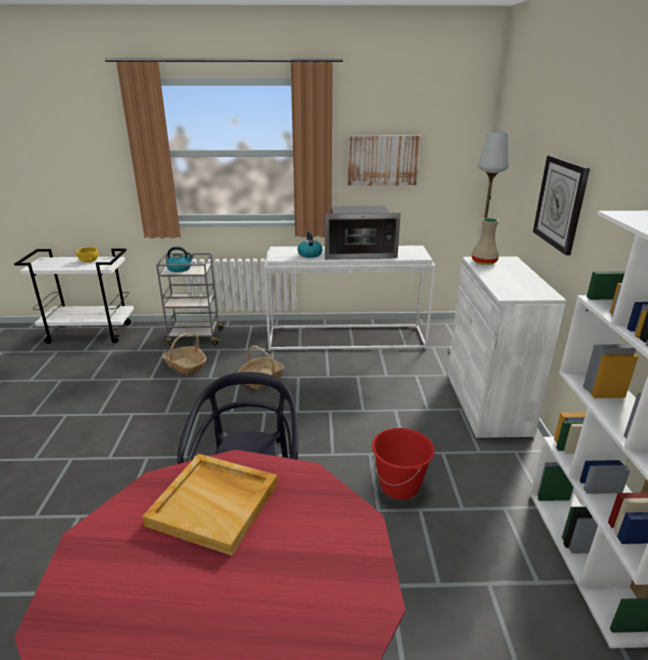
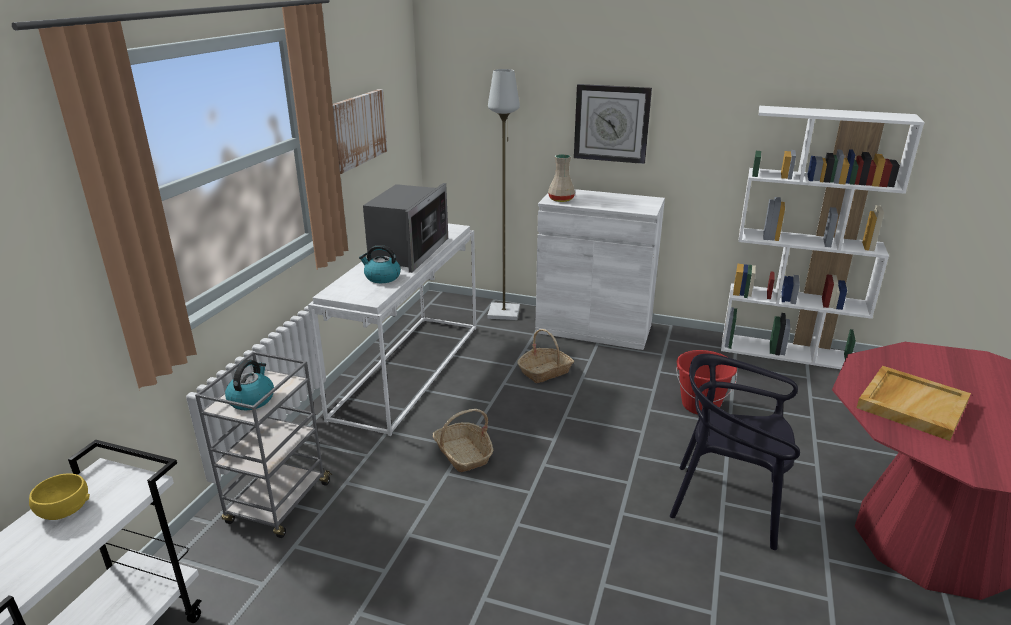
camera: 70 degrees left, 0 degrees up
(185, 365) = (372, 524): basket -> basket (545, 371)

